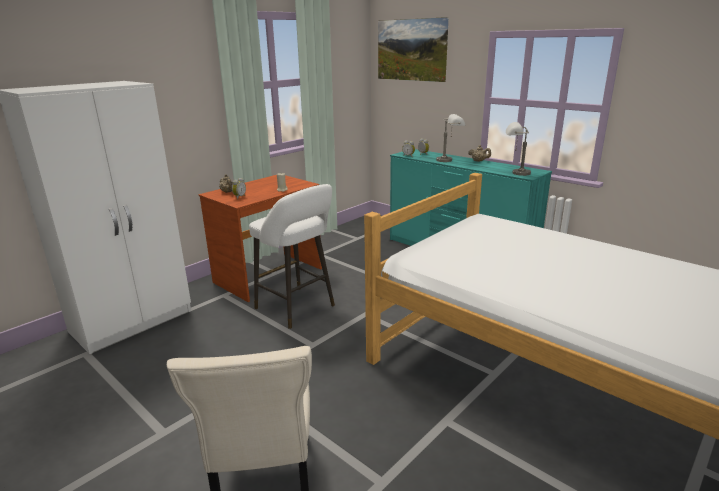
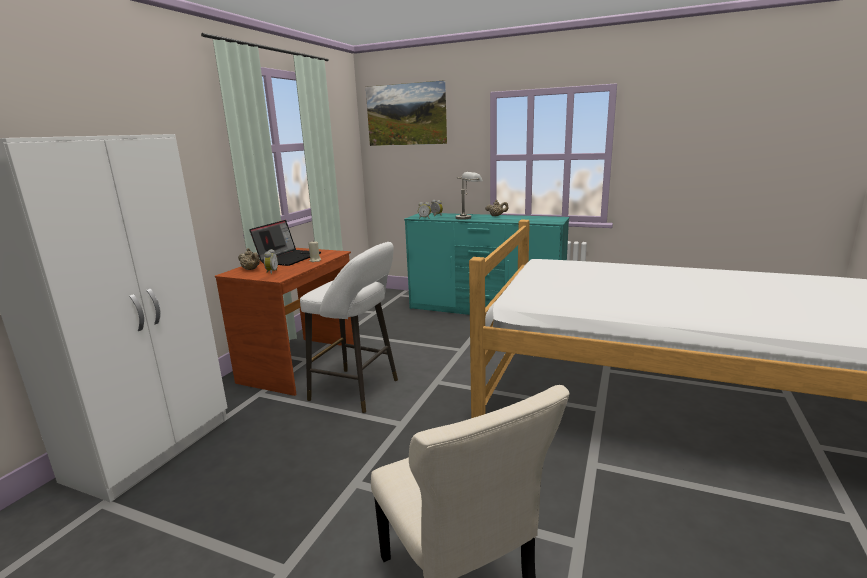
camera: 20 degrees left, 5 degrees down
(265, 184) = (289, 258): none -> laptop
(515, 173) = (541, 221): grey table lamp -> none

